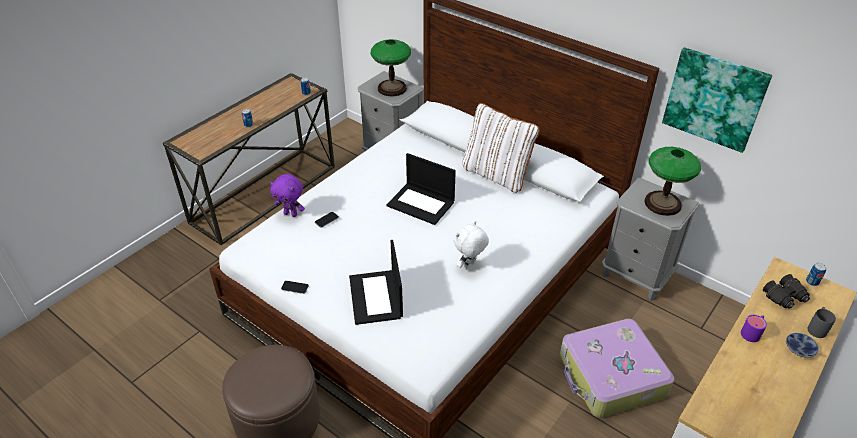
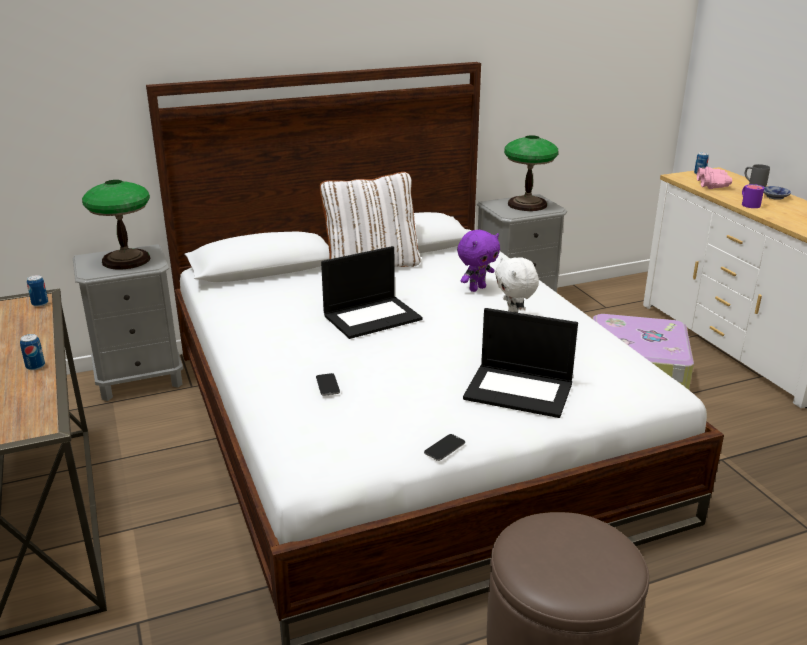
camera: 60 degrees left, 15 degrees down
(291, 214) = (273, 413): purple plush toy -> purple plush toy (477, 288)
(714, 99) = (529, 74): picture -> none
(785, 297) = (713, 185): black binoculars -> pink binoculars

